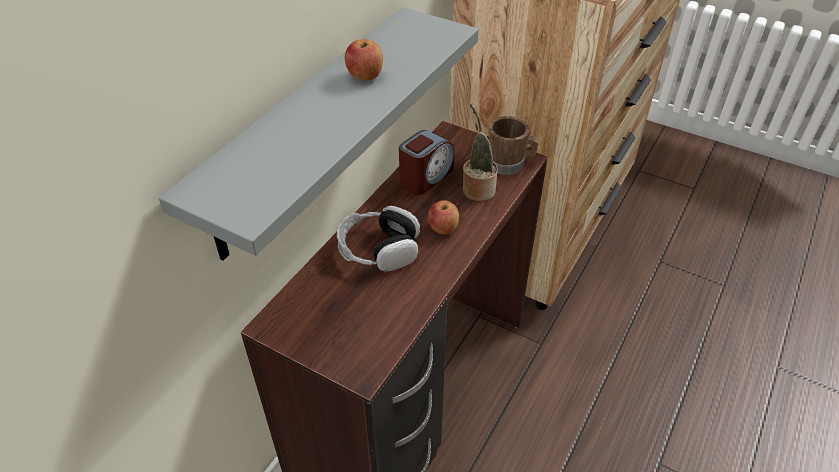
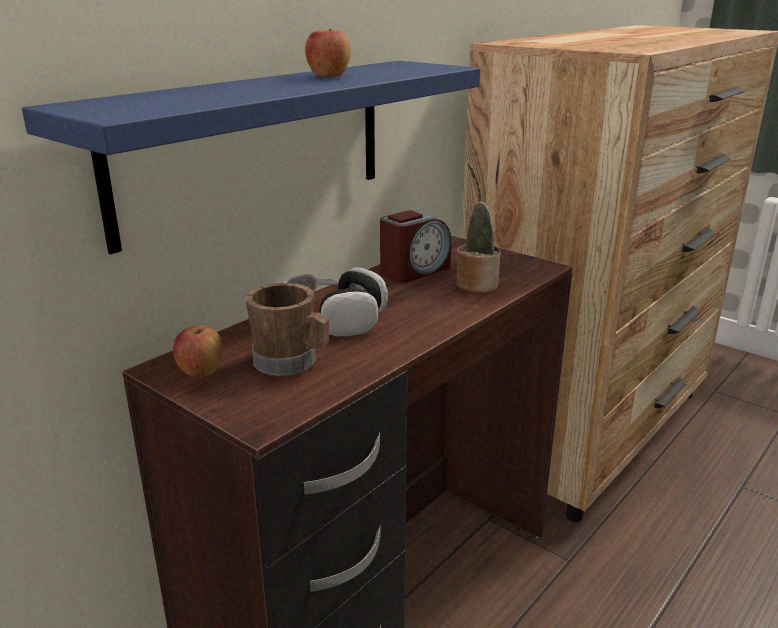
camera: 10 degrees right, 20 degrees down
(307, 132) = (256, 146): grey shelf -> blue shelf
(442, 229) = (420, 310): apple -> apple (201, 372)
(510, 164) = (522, 268): brown mug -> brown mug (291, 363)

